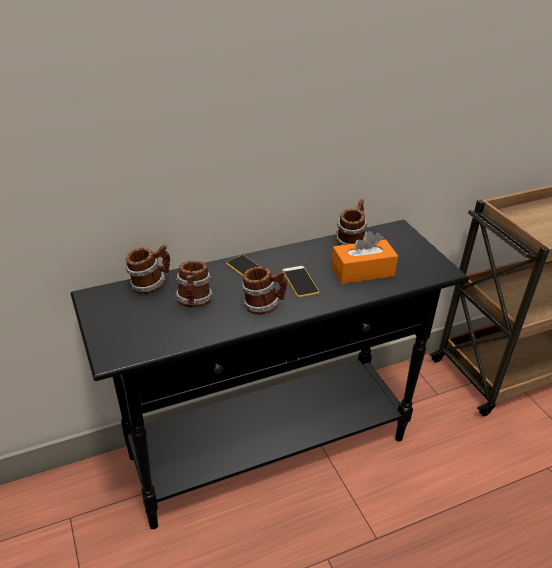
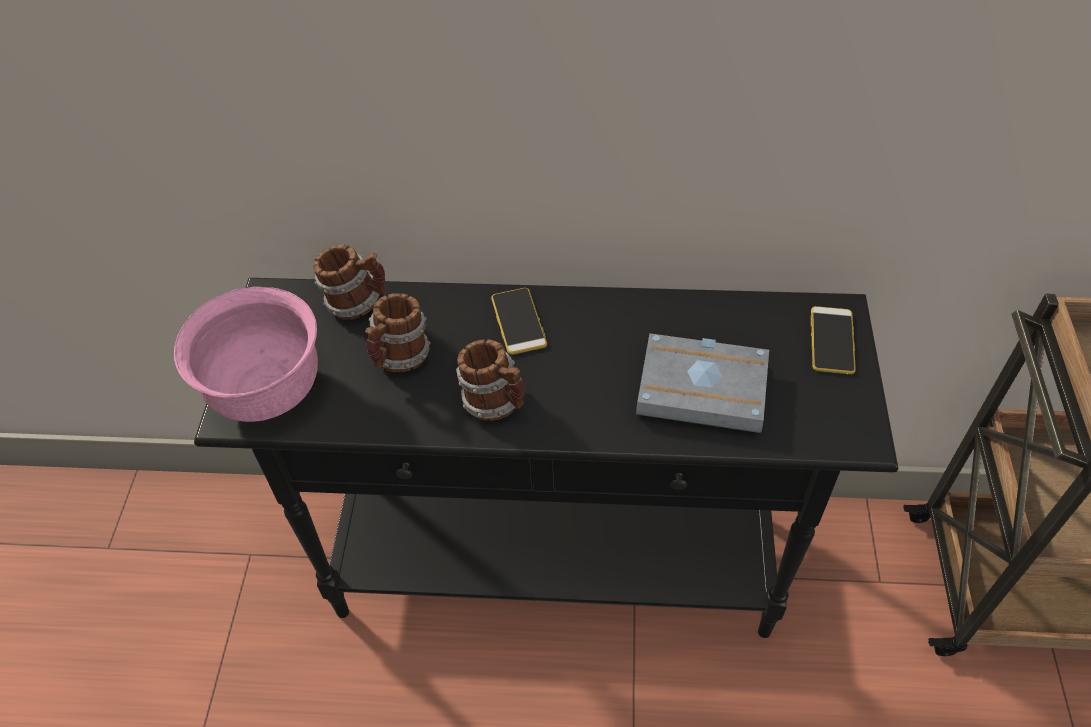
camera: 30 degrees right, 15 degrees up
(125, 339) = (268, 391): none -> pink bowl
(300, 282) = (585, 373): phone -> phone (832, 340)
(351, 241) = (728, 316): mug -> none
(362, 271) = (705, 387): orange tissue box -> grey book

